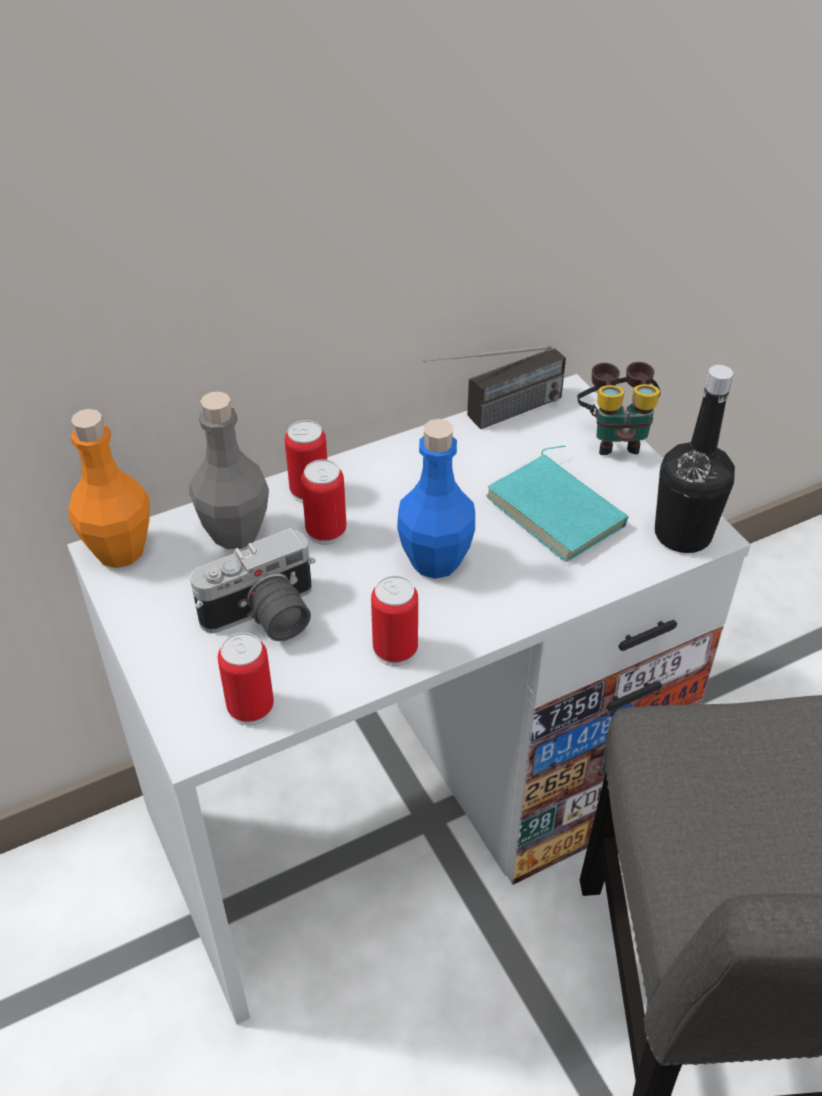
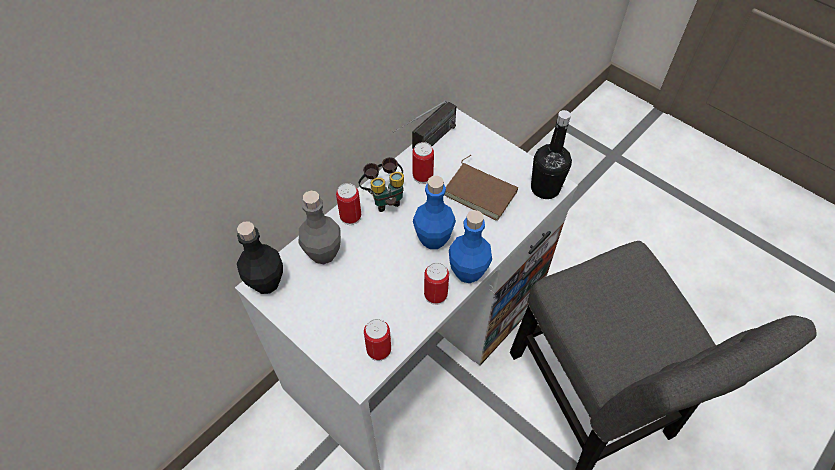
camera: 20 degrees left, 10 degrees up
(120, 551) = (266, 282): orange bottle -> black bottle
(265, 619) = (362, 298): camera -> none
(326, 531) = (370, 238): can -> can (422, 176)
(472, 629) = (468, 272): none -> blue bottle
(559, 510) = (481, 192): turquoise book -> brown book
(615, 438) = (491, 141): binoculars -> binoculars (384, 198)

